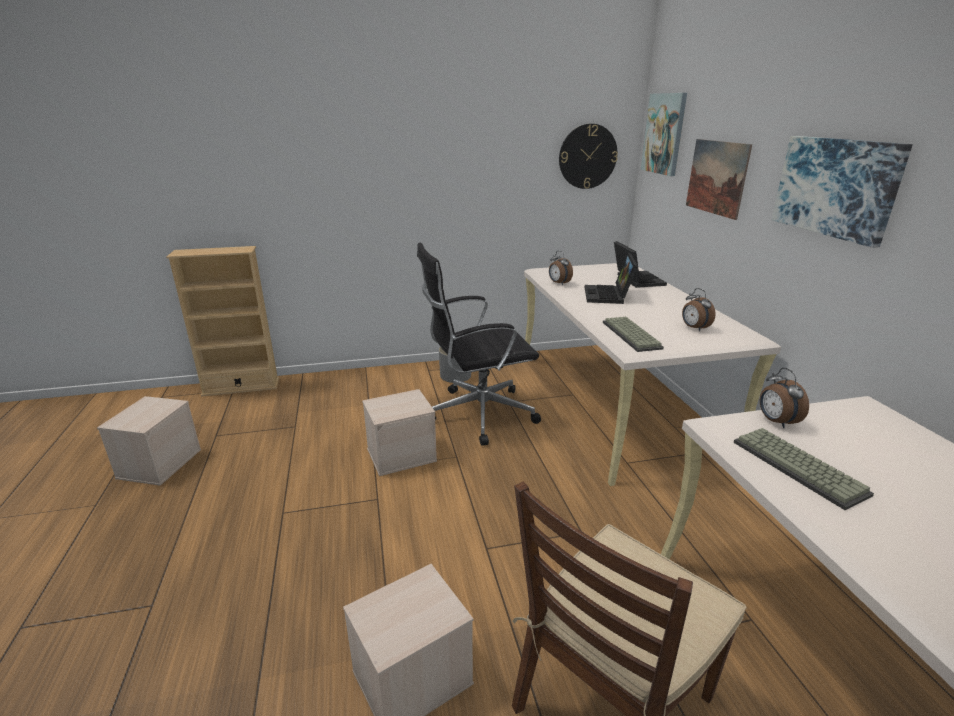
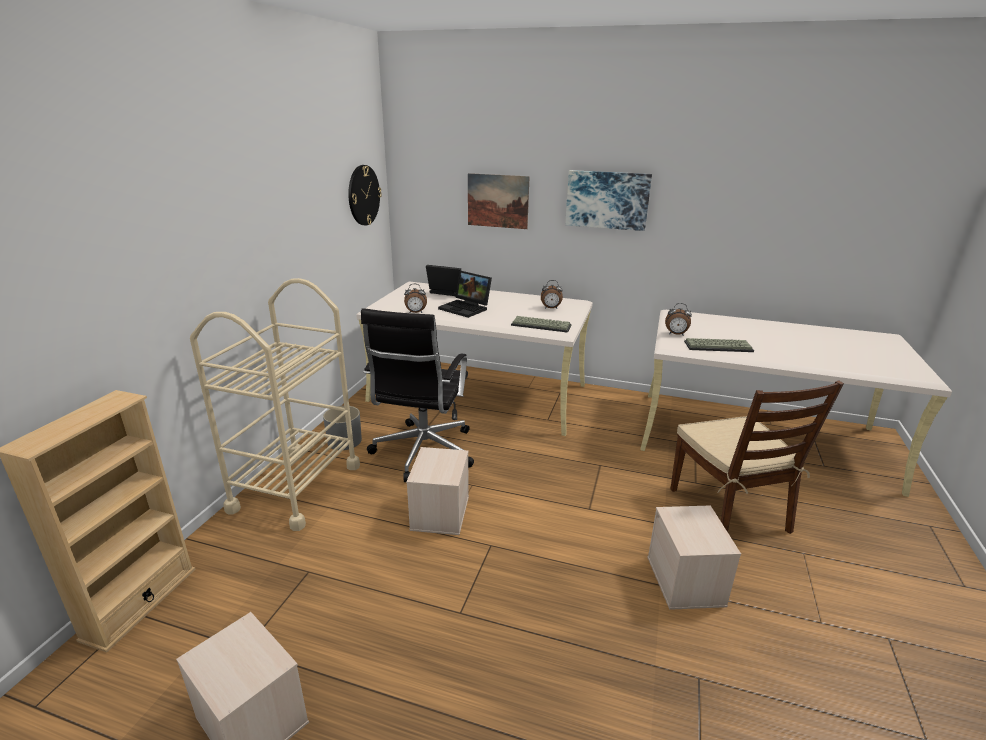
camera: 60 degrees left, 0 degrees up
(381, 383) = (296, 487): none -> beige cart
(664, 134) = (422, 169): picture -> none

